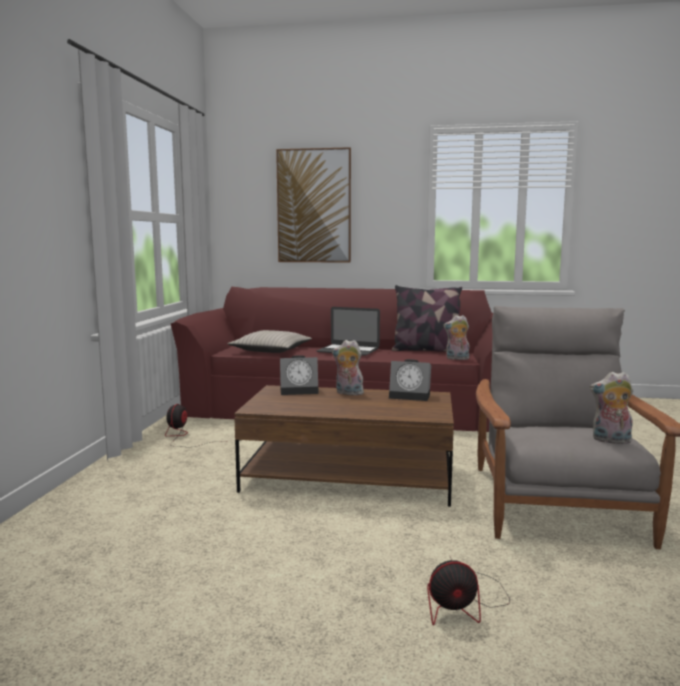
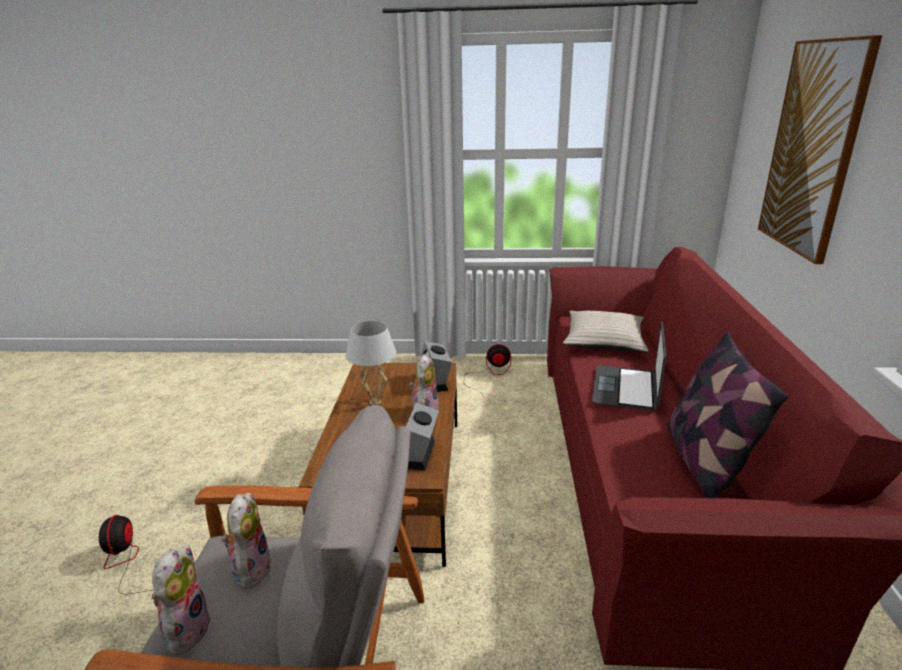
camera: 85 degrees right, 15 degrees up
(327, 405) = (375, 402): none -> white table lamp
(457, 359) = (645, 496): plush toy -> plush toy (251, 568)

